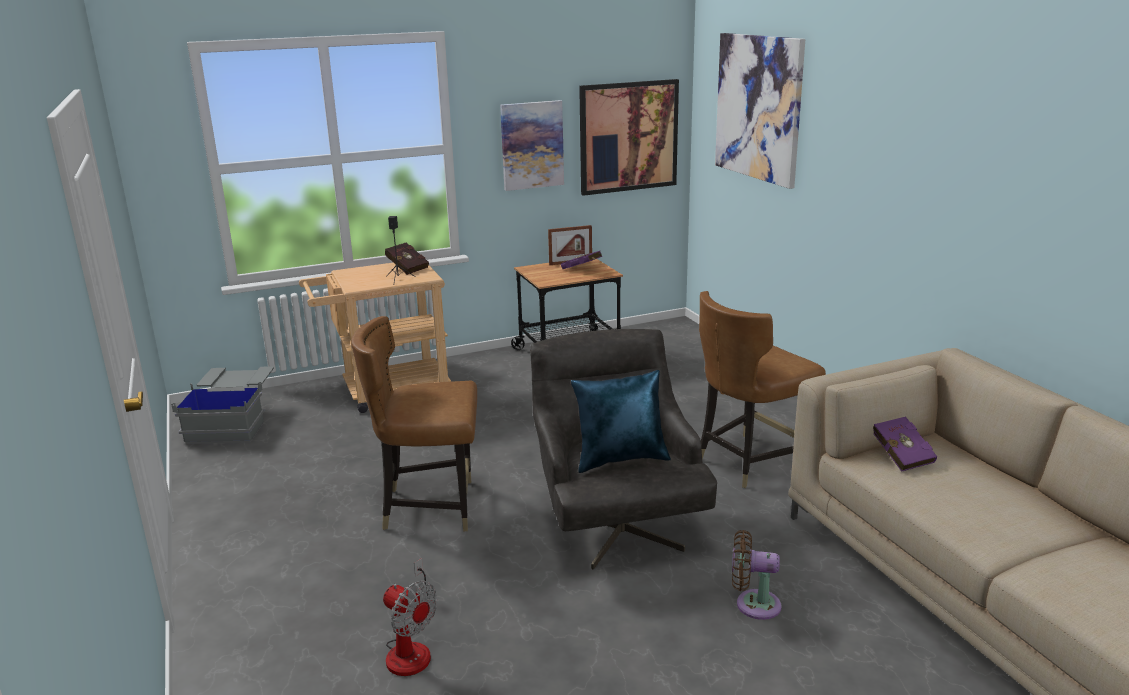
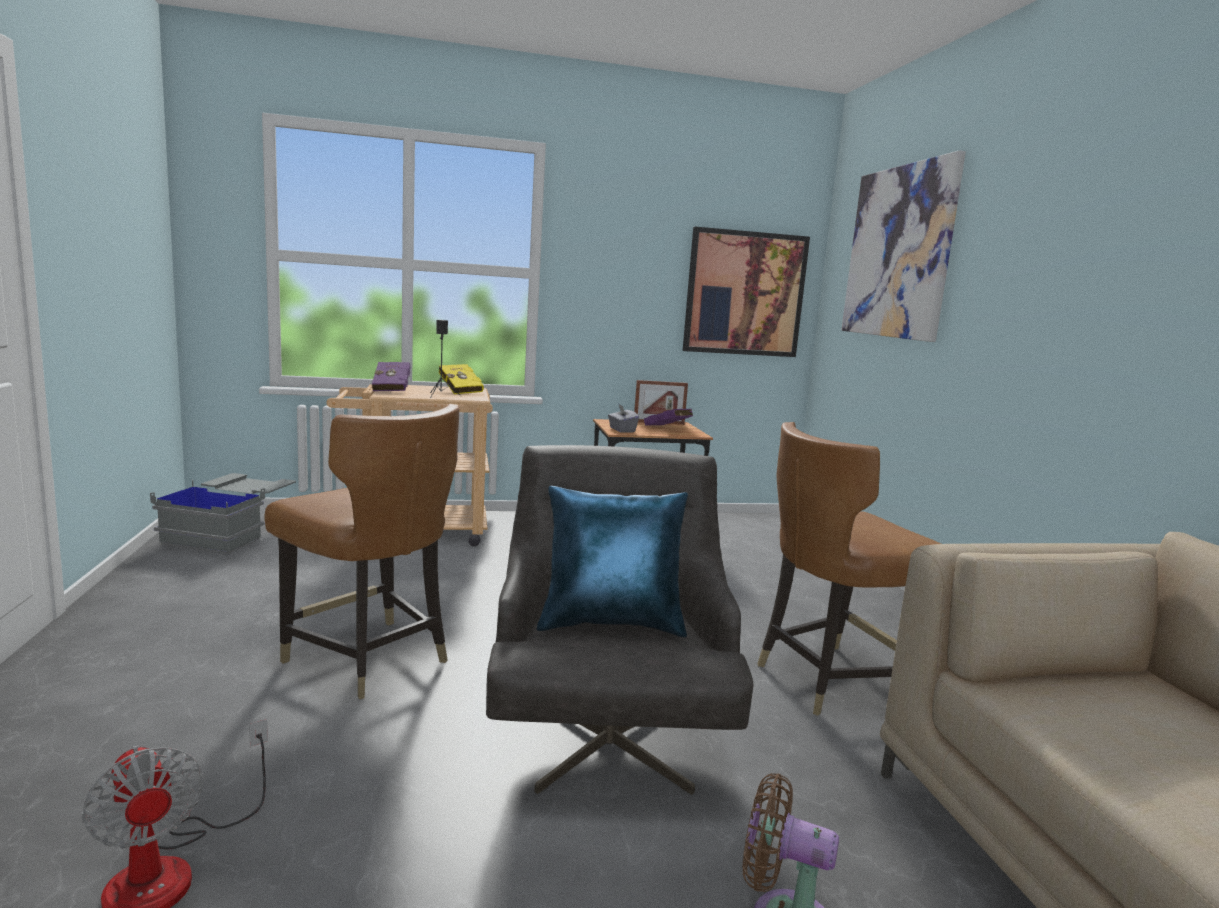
camera: 10 degrees right, 10 degrees down
(406, 268) = (460, 391): red book -> yellow book
(430, 507) = (369, 659): brown chair -> brown chair turned 150 degrees counterclockwise
(532, 145) = (631, 285): picture -> none
(546, 279) = (621, 430): none -> grey tissue box
(900, 456) = (1088, 694): purple book -> purple book (392, 389)

